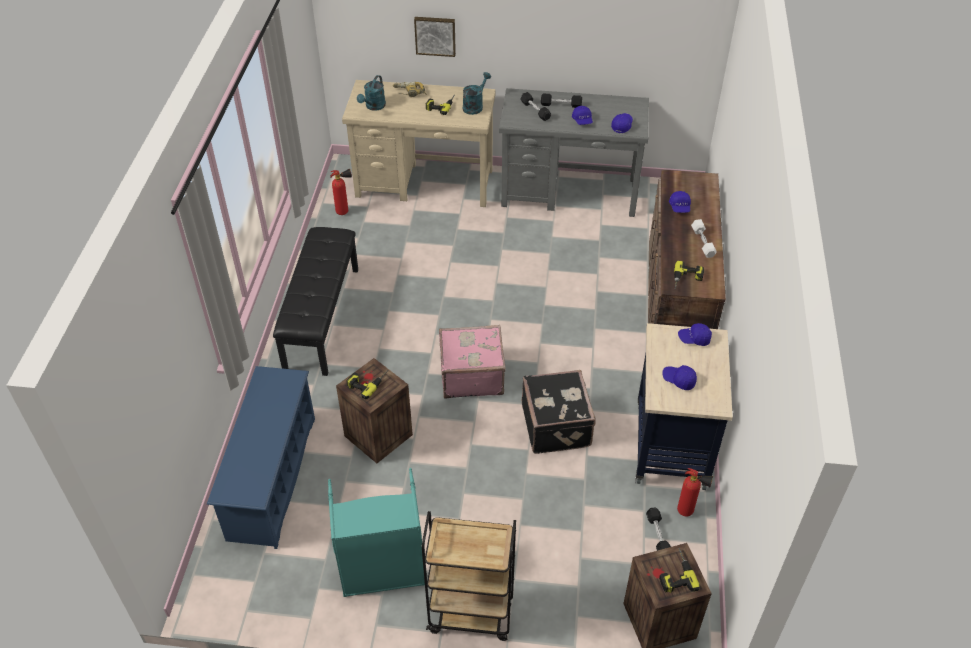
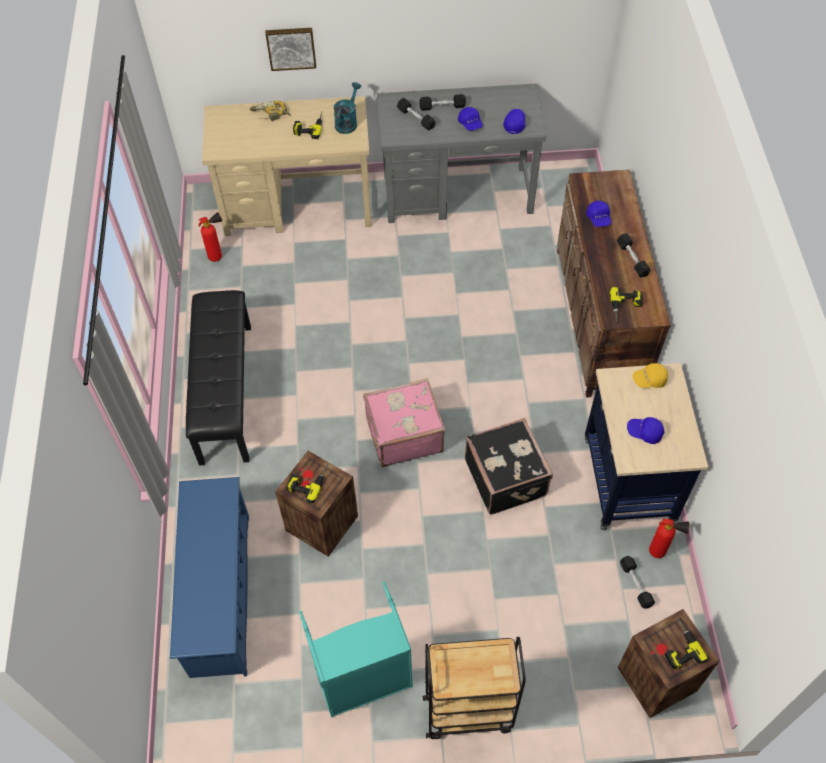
camera: 10 degrees left, 10 degrees up
(373, 107) = (234, 139): turquoise watering can -> none
(694, 339) = (649, 380): blue cap -> yellow cap
(702, 243) = (632, 259): white dumbbell -> black dumbbell

